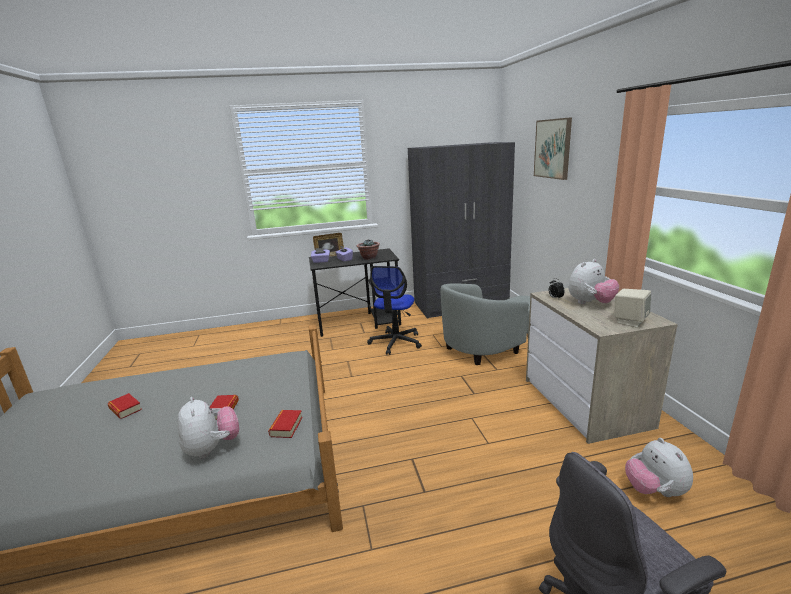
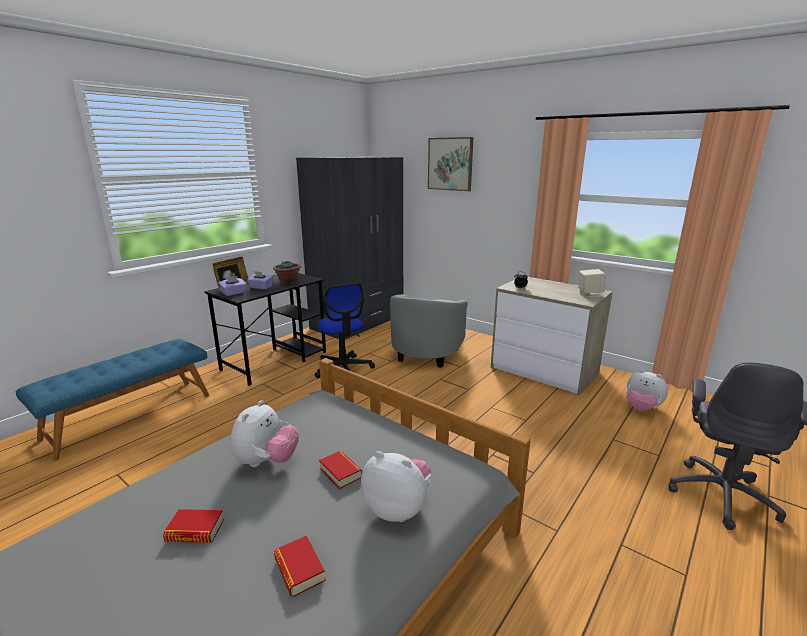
camera: 40 degrees left, 0 degrees up
(242, 336) = (130, 415): none -> blue bench
(286, 427) = (434, 457): book -> book (299, 570)
(590, 303) = (547, 288): plush toy -> plush toy (267, 461)

